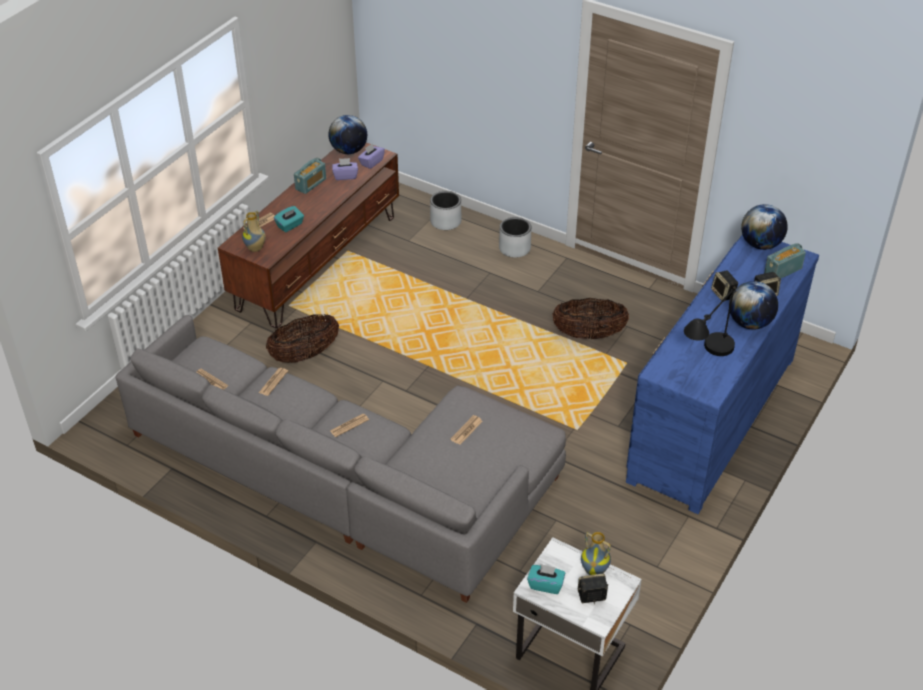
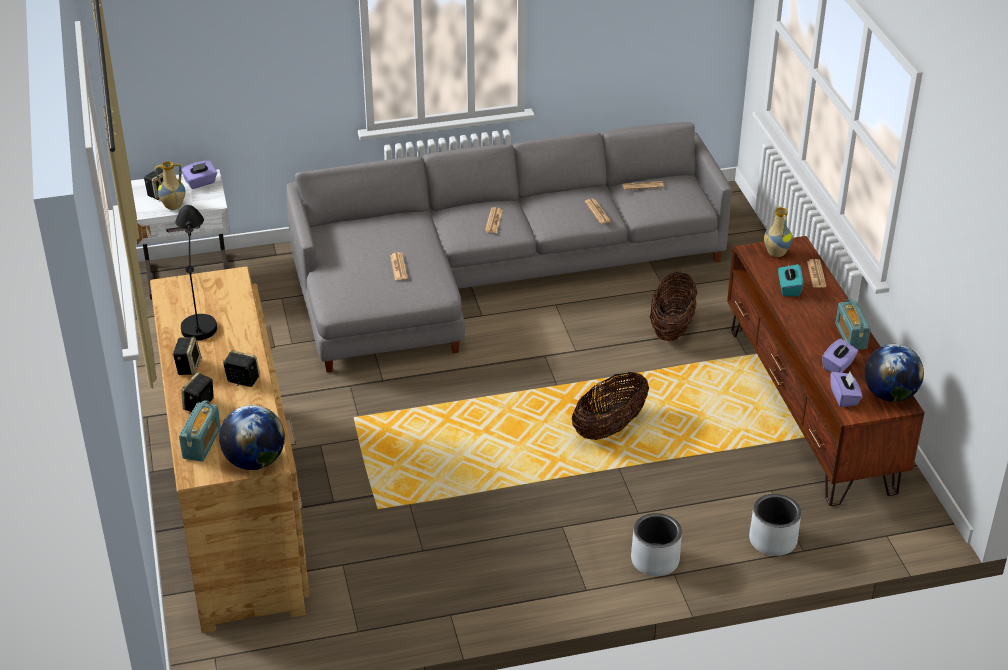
camera: 135 degrees right, 5 degrees down
(545, 585) = (200, 183): turquoise tissue box -> purple tissue box
(589, 334) = (450, 514): basket -> basket (609, 428)
(711, 418) = (237, 508): blue dresser -> brown dresser
(749, 323) = (188, 367): globe -> speaker

